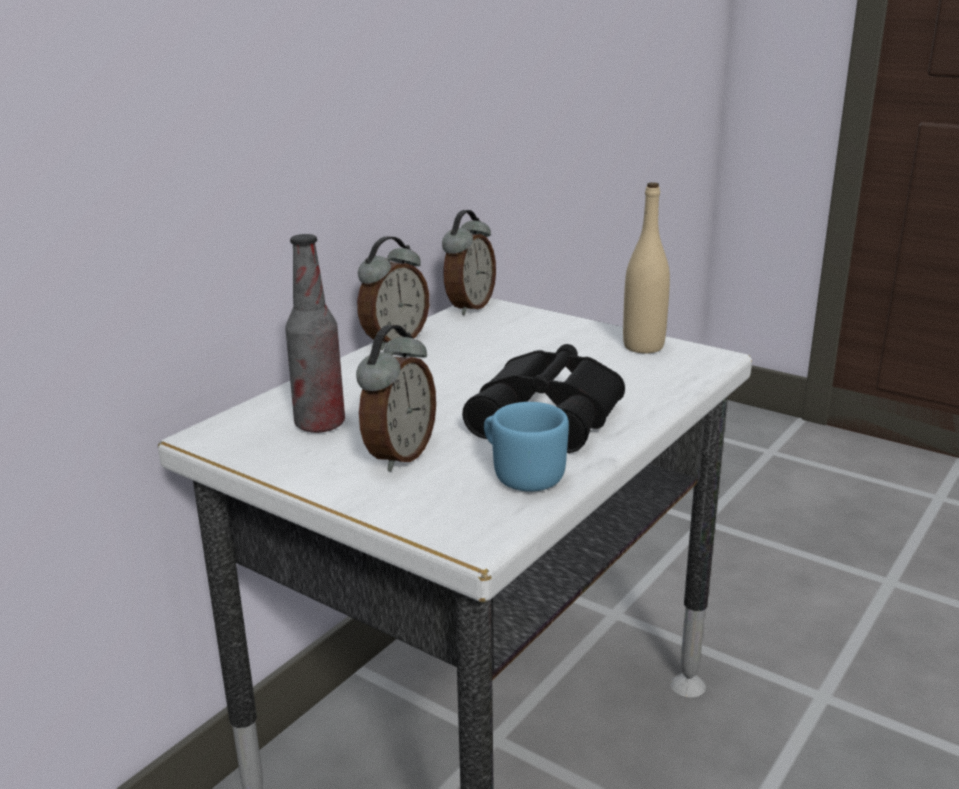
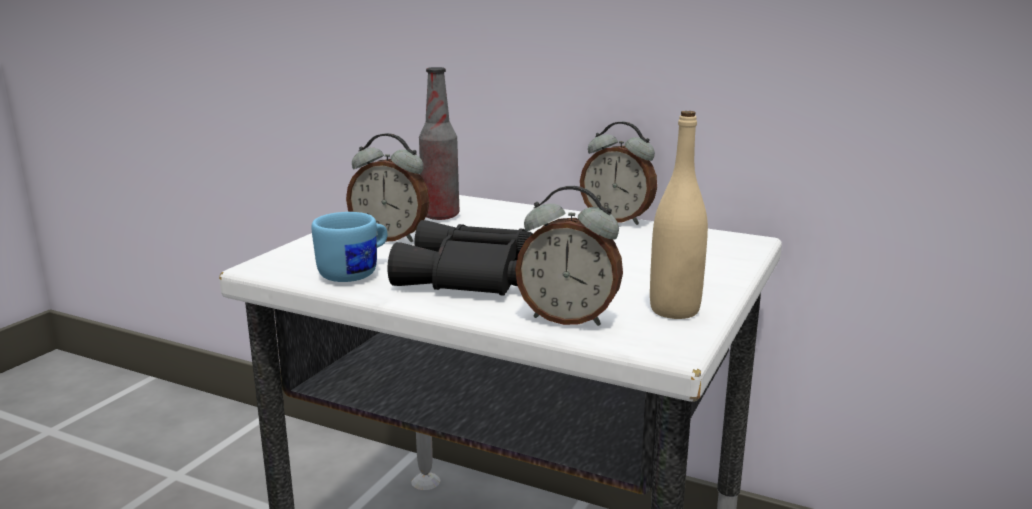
camera: 80 degrees right, 5 degrees down
(468, 307) = (731, 236): alarm clock -> alarm clock (568, 318)

